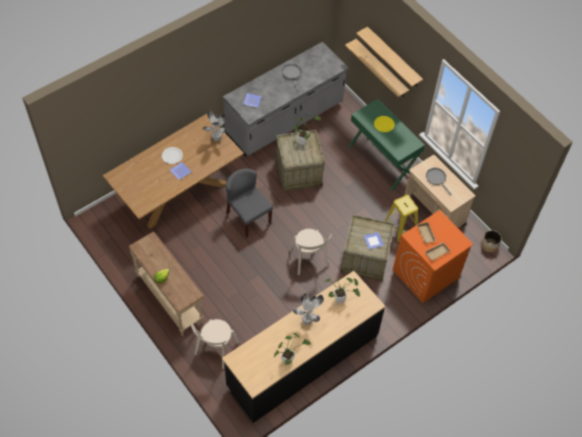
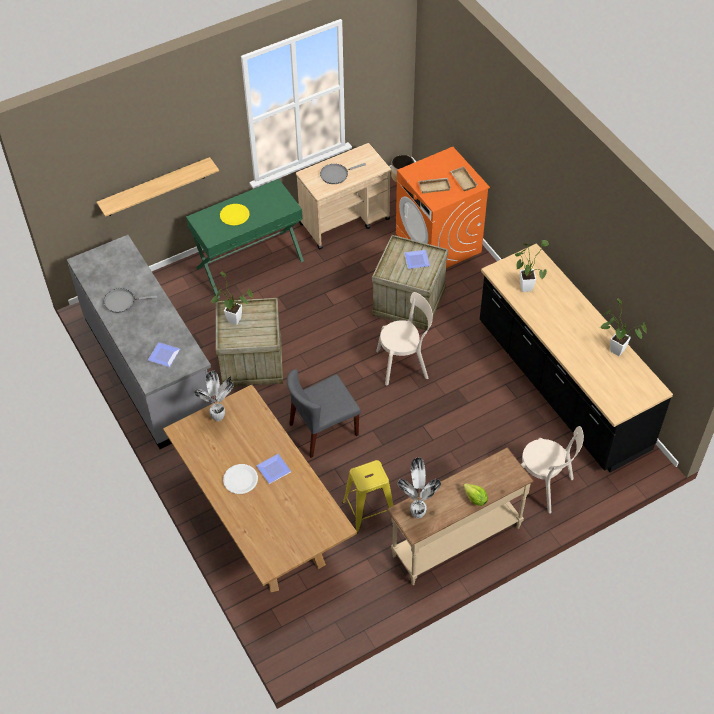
camera: 80 degrees left, 5 degrees down
(308, 321) = (558, 324): potted plant -> potted plant (418, 512)
(393, 58) = (168, 148): shelf -> none
(400, 227) = (364, 258): yellow stool -> yellow stool (369, 510)

